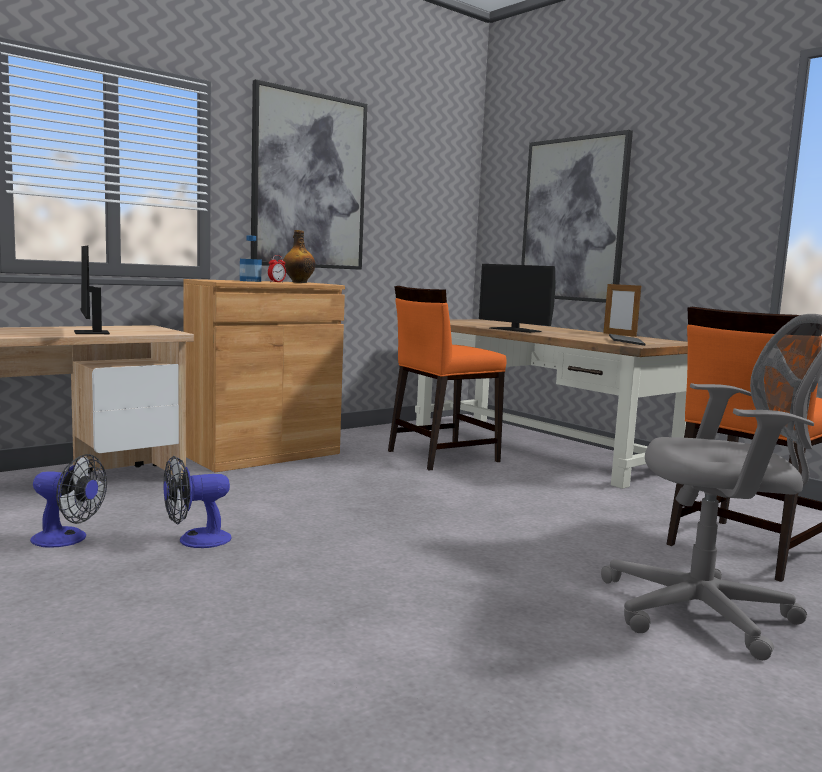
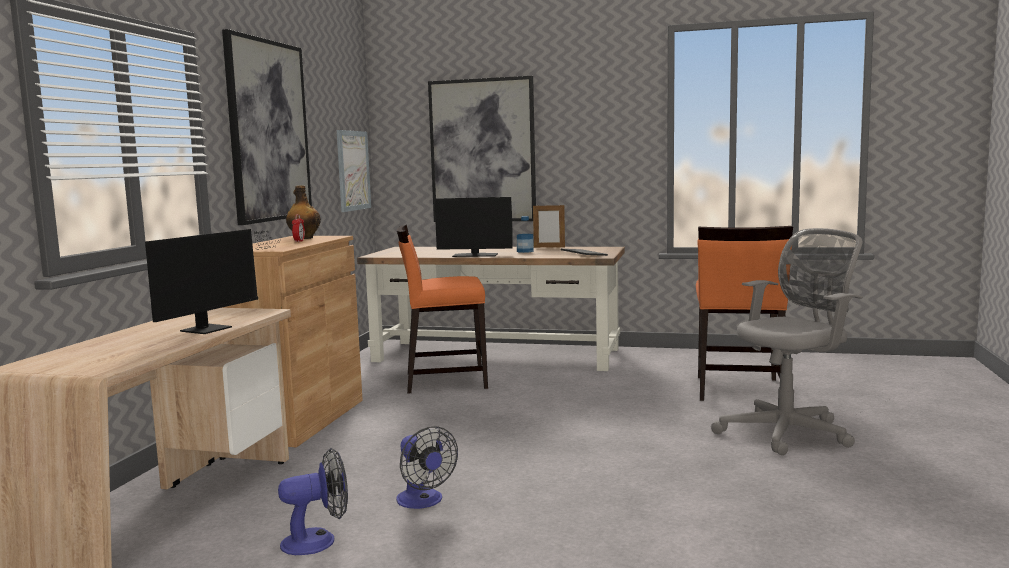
camera: 35 degrees left, 0 degrees up
(90, 333) = (212, 328): monitor -> monitor turned 90 degrees counterclockwise
(195, 540) = (423, 502): fan -> fan turned 60 degrees counterclockwise
(250, 281) = (273, 244): bottle -> bottle (525, 251)
(441, 456) = (445, 380): orange chair -> orange chair turned 60 degrees clockwise
(442, 235) = (353, 170): none -> picture

